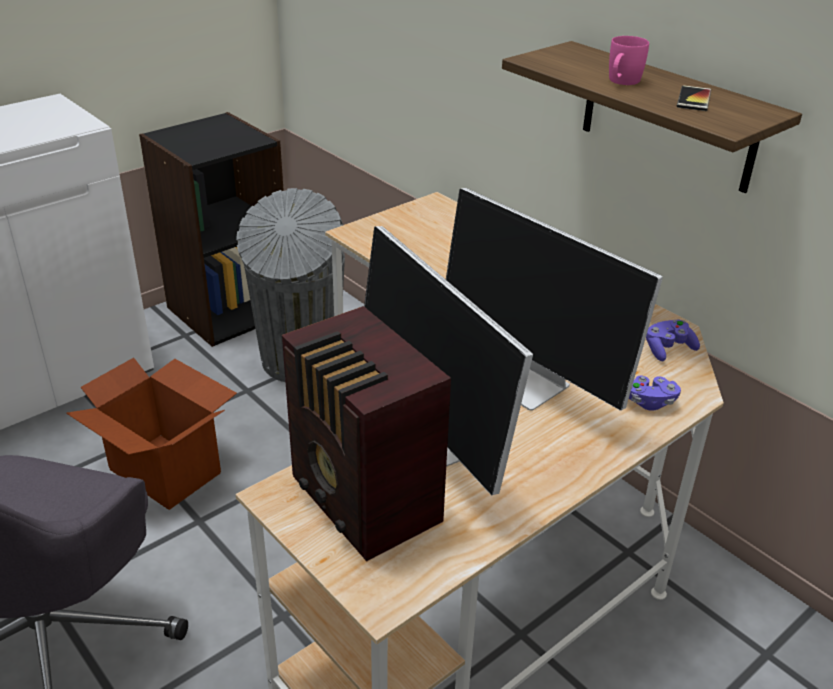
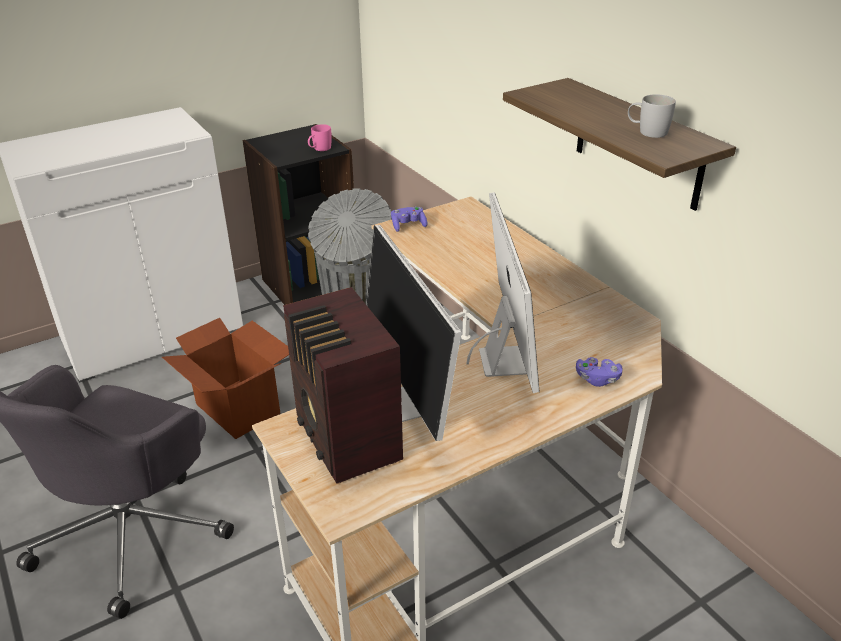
camera: 10 degrees right, 0 degrees up
(532, 386) = (504, 360): monitor -> monitor turned 150 degrees counterclockwise
(621, 82) = (593, 115): pink mug -> pink mug (319, 149)
(668, 349) = (627, 337): purple game controller -> purple game controller (408, 226)
(693, 99) = (647, 131): phone -> white mug

